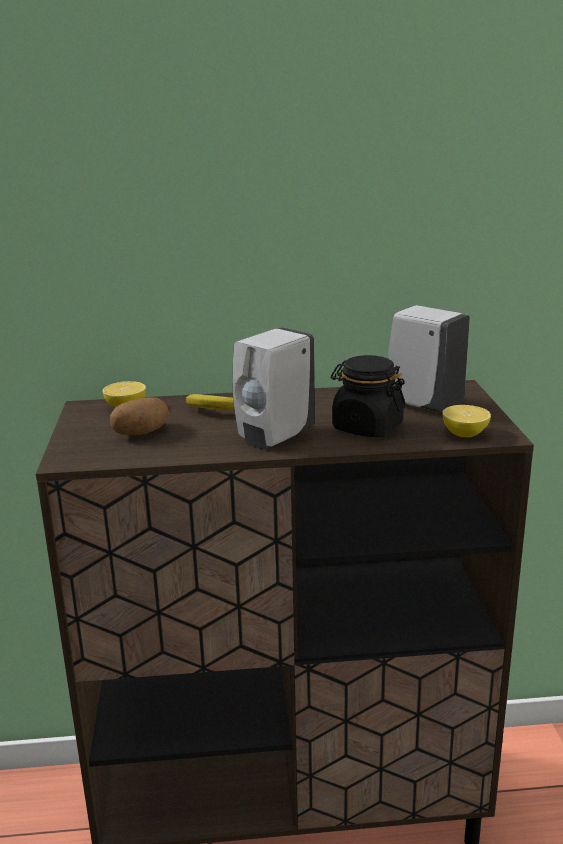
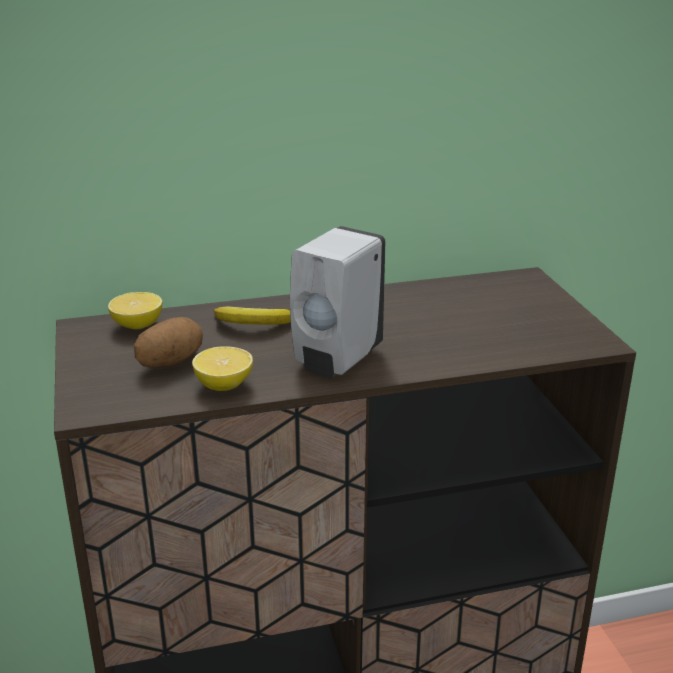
camera: 10 degrees left, 5 degrees up
(367, 427) = (441, 339): black jar -> none
(423, 405) = (493, 305): white soap dispenser -> none
(465, 434) = (556, 342): lemon -> lemon (224, 385)

